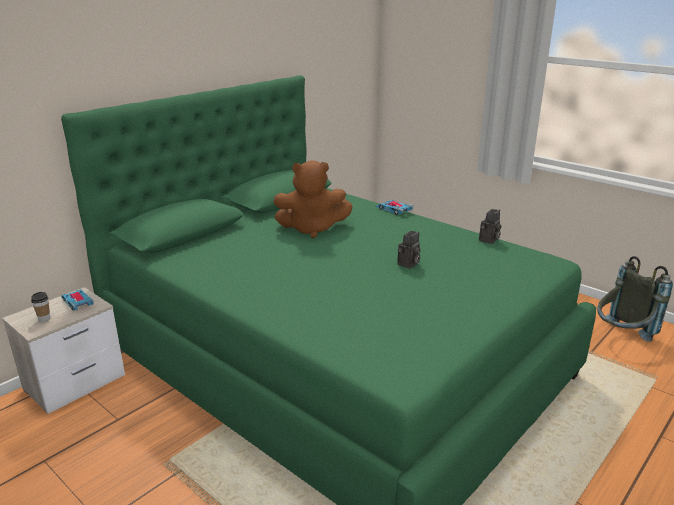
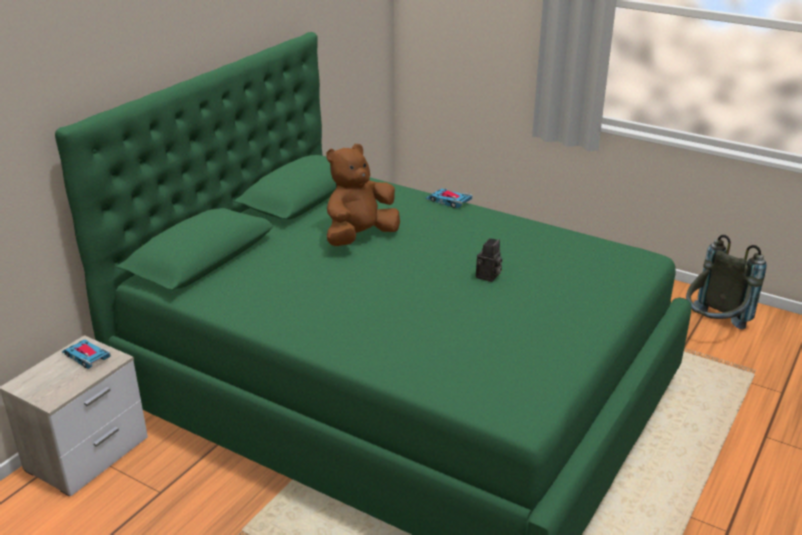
camera: 10 degrees left, 5 degrees up
(44, 319) = (55, 383): cup -> none
(312, 229) = (360, 237): brown plush toy -> brown plush toy turned 150 degrees clockwise
(489, 240) = (569, 236): camera -> none

